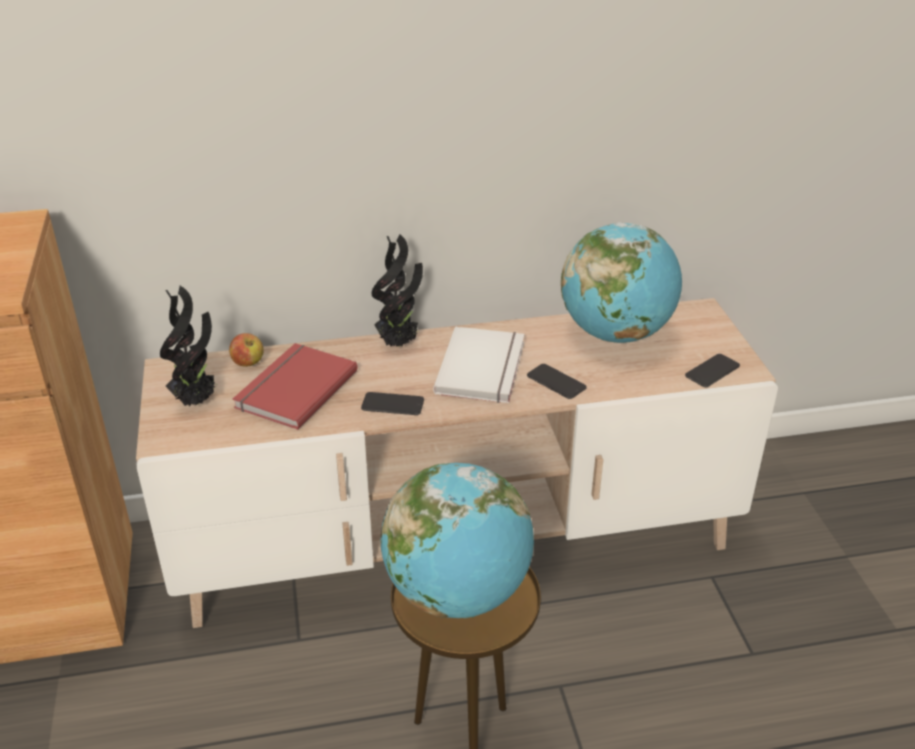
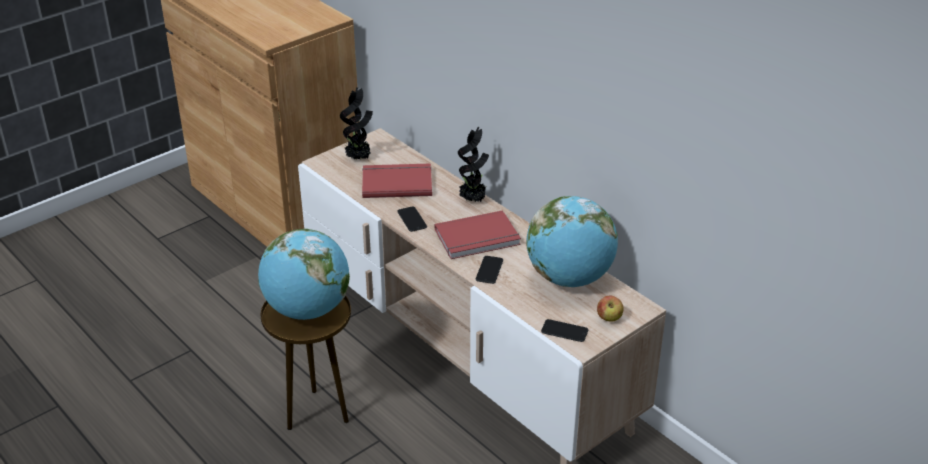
camera: 60 degrees right, 0 degrees up
(248, 363) = (406, 159): apple -> apple (609, 318)
(484, 368) = (478, 238): white book -> red book

